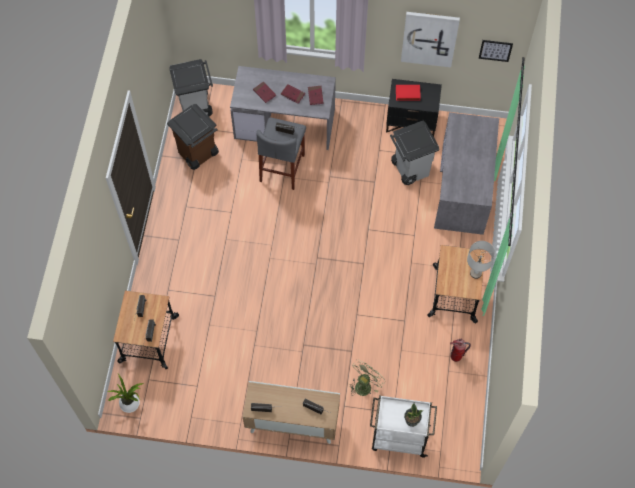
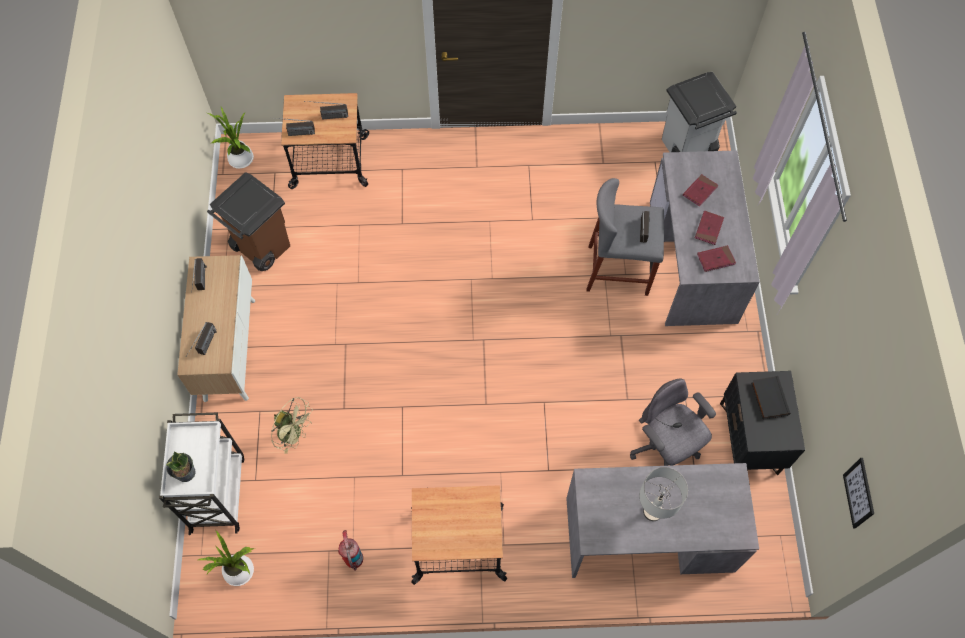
camera: 80 degrees right, 0 degrees up
(197, 154) = (612, 163): brown trash can -> brown trash can (260, 247)
(407, 94) = (768, 398): red book -> black book
(409, 168) = (664, 448): grey trash can -> grey office chair
(429, 38) = (840, 372): picture -> none
(454, 426) = (241, 571): none -> potted plant
(475, 273) = (457, 547): grey table lamp -> grey table lamp (652, 511)

